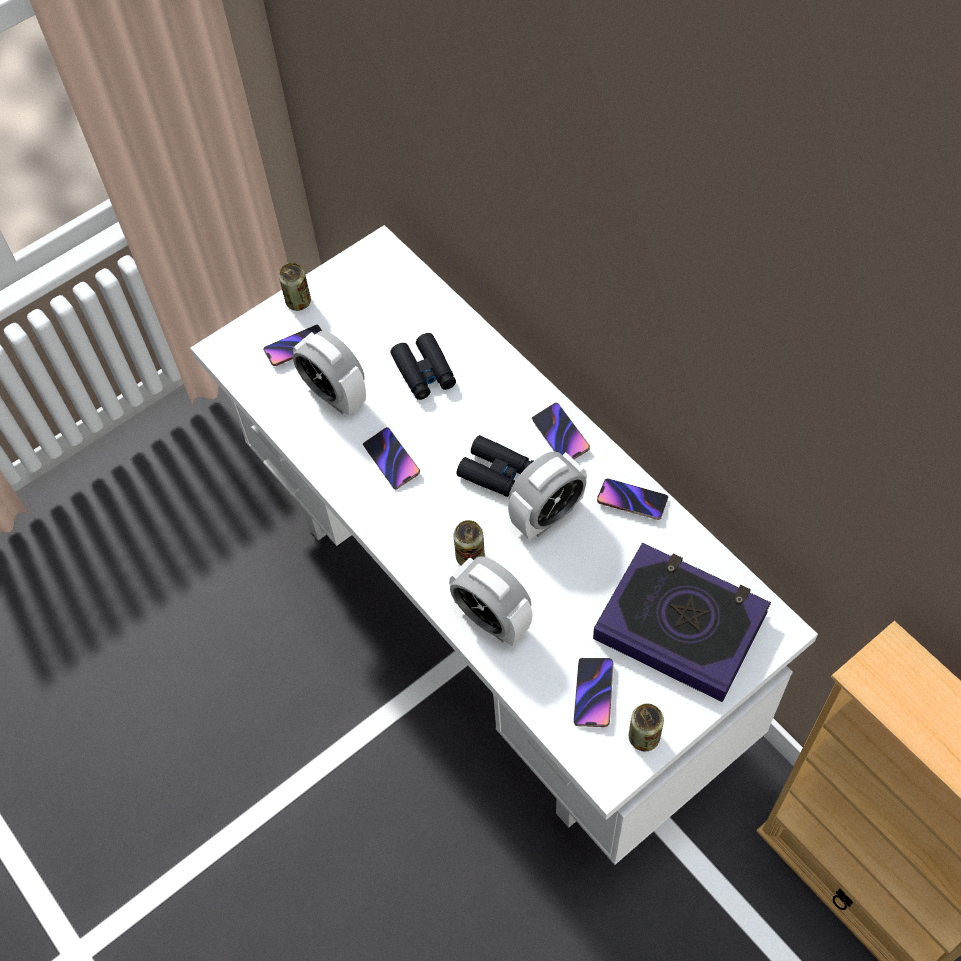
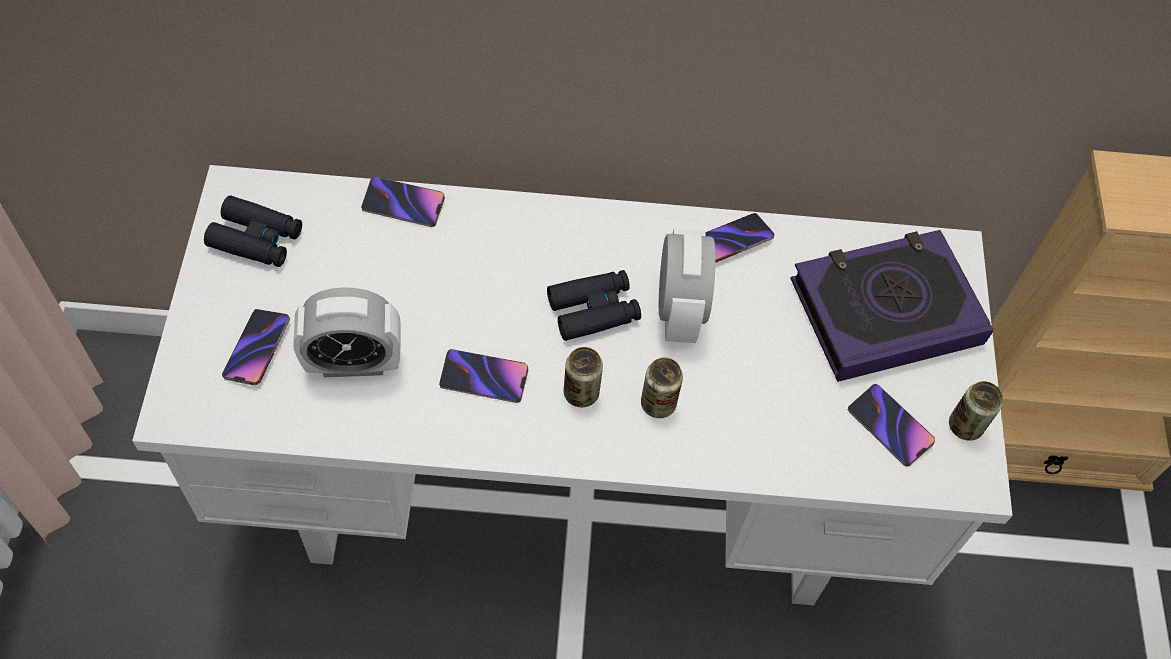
camera: 55 degrees left, 0 degrees up
(298, 302) = (205, 303): can -> can (581, 393)
(424, 372) = (418, 273): black binoculars -> black binoculars (256, 239)
(492, 619) = (740, 440): alarm clock -> none
(560, 435) = (609, 233): phone -> phone (403, 204)

